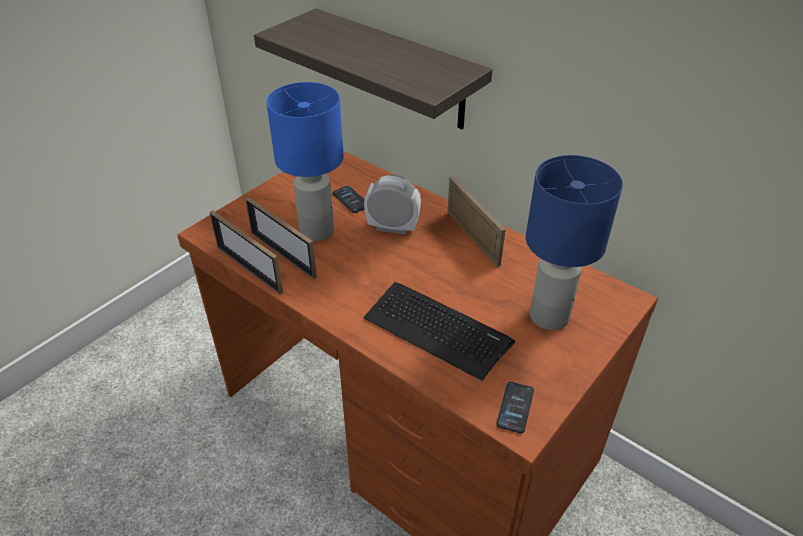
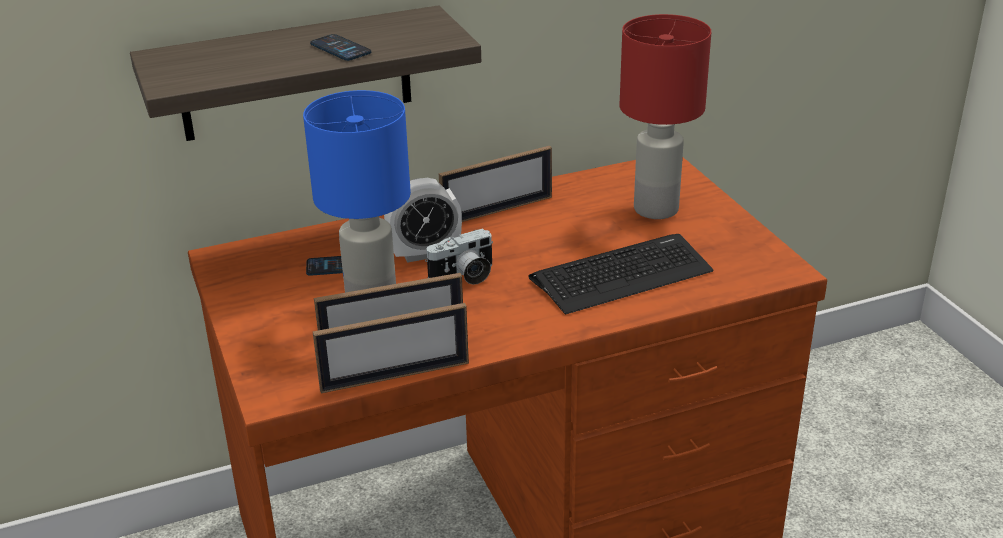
camera: 60 degrees left, 10 degrees down
(378, 254) = (464, 276): none -> camera
(392, 227) = (425, 253): alarm clock -> alarm clock turned 150 degrees counterclockwise
(472, 238) = (497, 211): picture frame -> picture frame turned 150 degrees clockwise
(515, 407) = (758, 265): phone -> phone (340, 49)
(548, 316) = (654, 209): blue table lamp -> red table lamp

